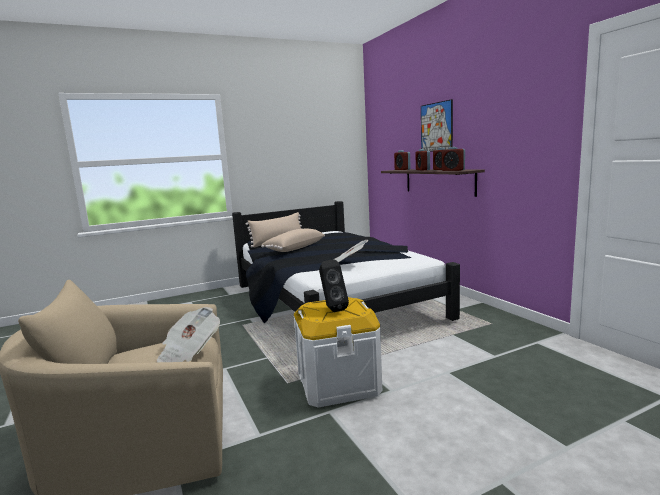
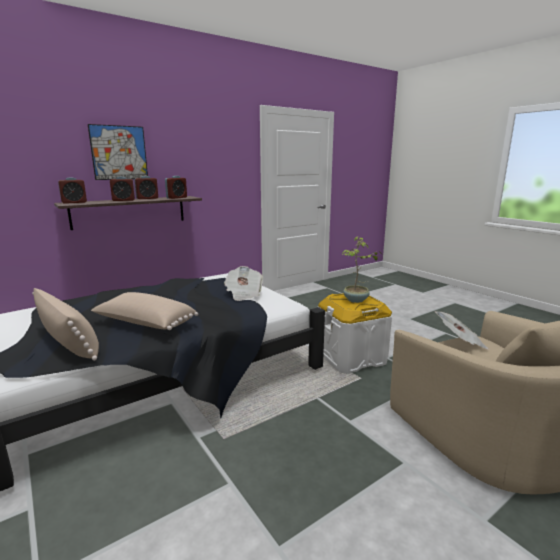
camera: 100 degrees left, 5 degrees up
(332, 309) = (356, 300): black speaker -> potted plant

